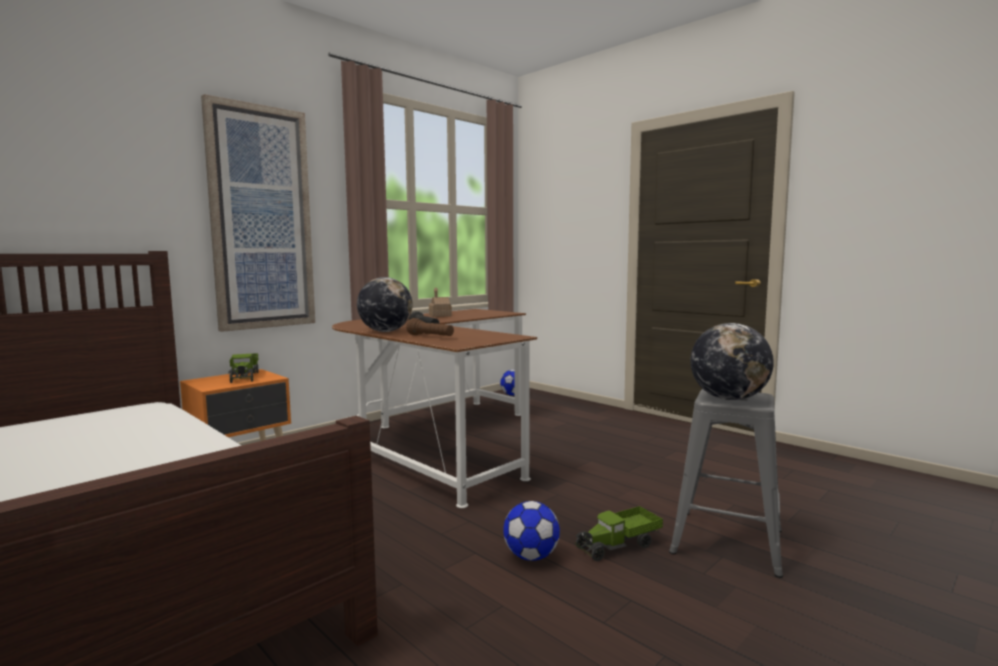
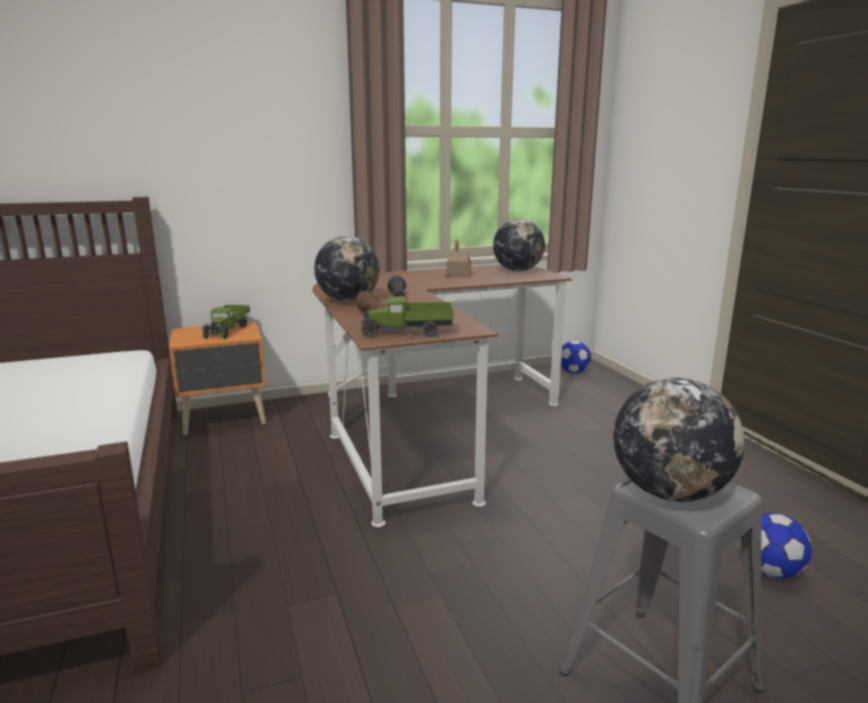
camera: 25 degrees right, 10 degrees up
(261, 218) = (253, 157): picture -> none
(480, 312) = (517, 271): none -> globe
(531, 556) = (389, 619): football -> football (770, 571)
(619, 545) = (504, 637): toy truck -> toy truck (408, 332)

